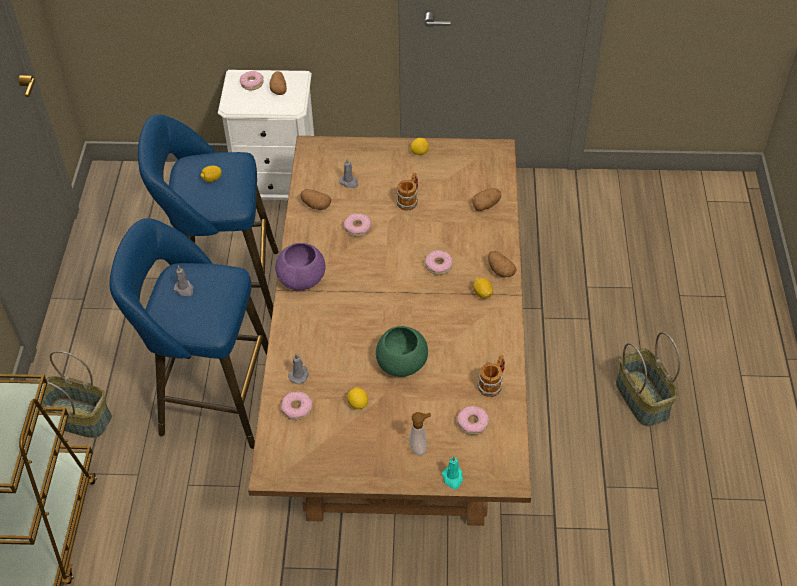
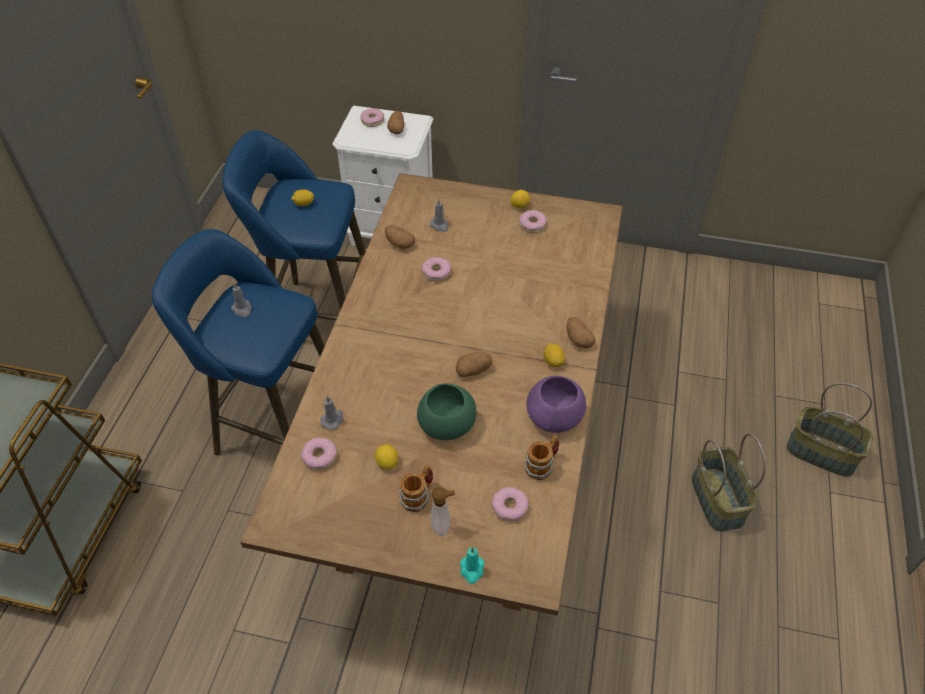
camera: 10 degrees right, 0 degrees up
(79, 417) = (144, 423): basket -> basket (822, 452)
(302, 279) = (365, 316): purple bowl -> purple bowl (555, 417)
(409, 200) = (497, 252): mug -> mug (418, 496)
(438, 265) = (512, 324): donut -> donut (532, 225)
(486, 205) = (577, 268): potato -> potato (473, 370)

